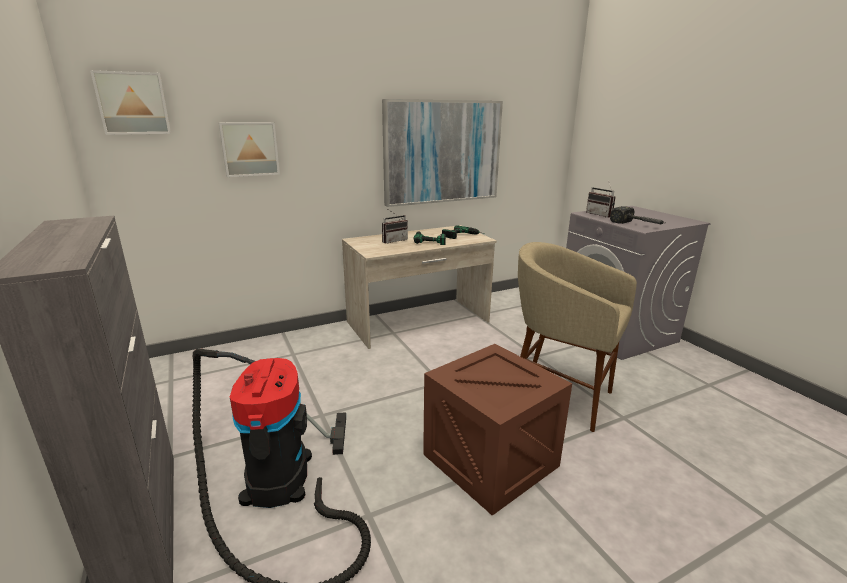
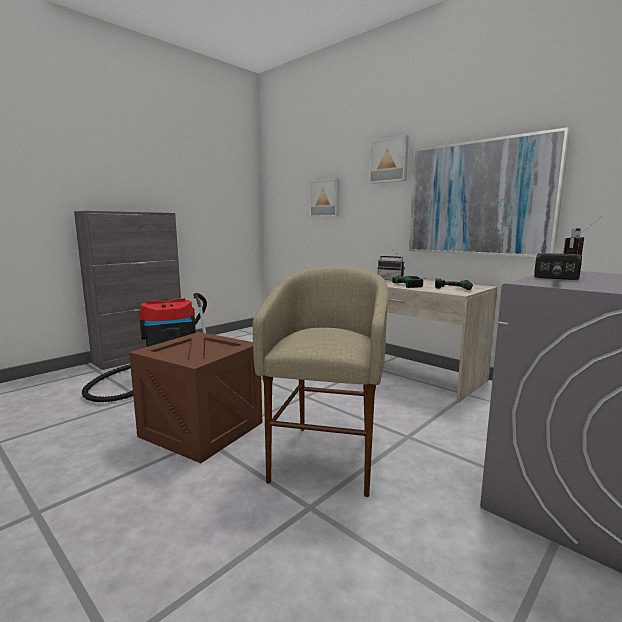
camera: 70 degrees right, 10 degrees down
(133, 103) = (280, 173): picture -> picture (389, 160)

